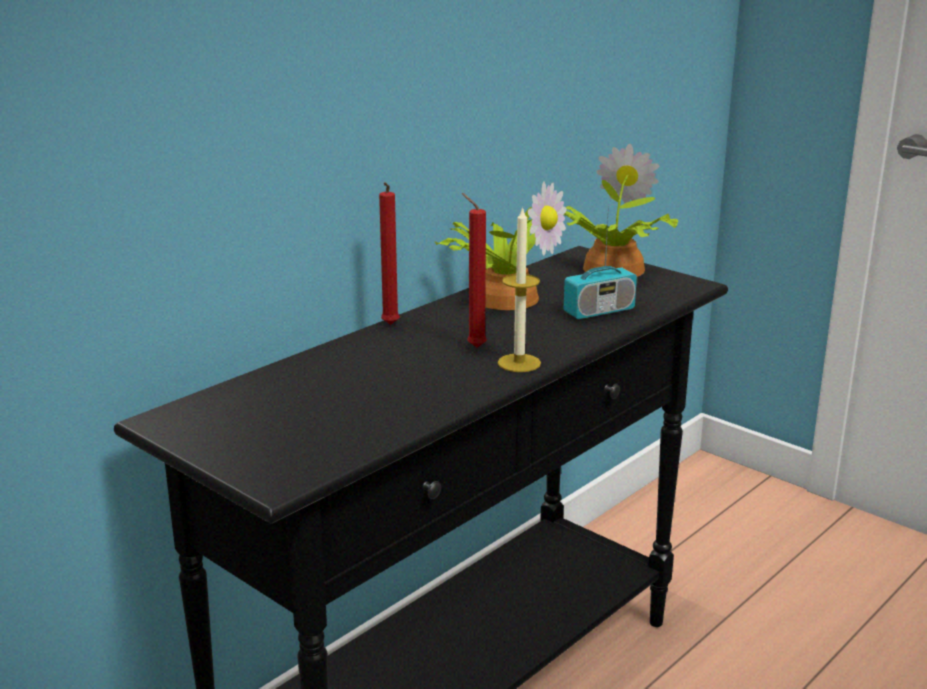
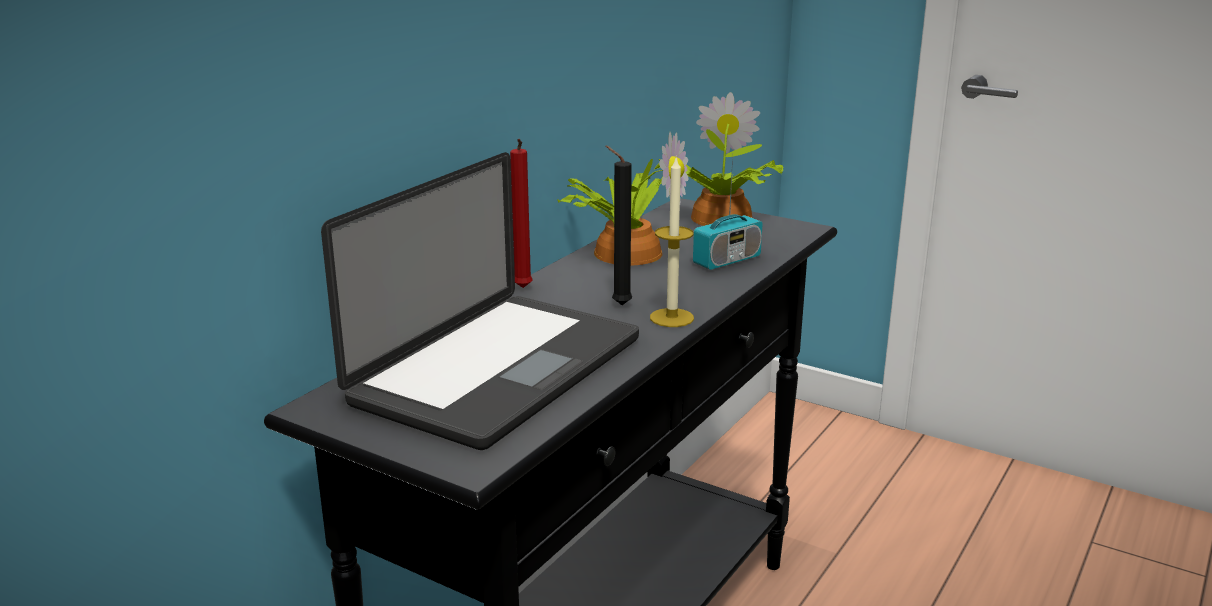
camera: 10 degrees left, 0 degrees up
(335, 400) = (499, 371): none -> laptop
(473, 347) = (618, 304): red candle -> black candle

